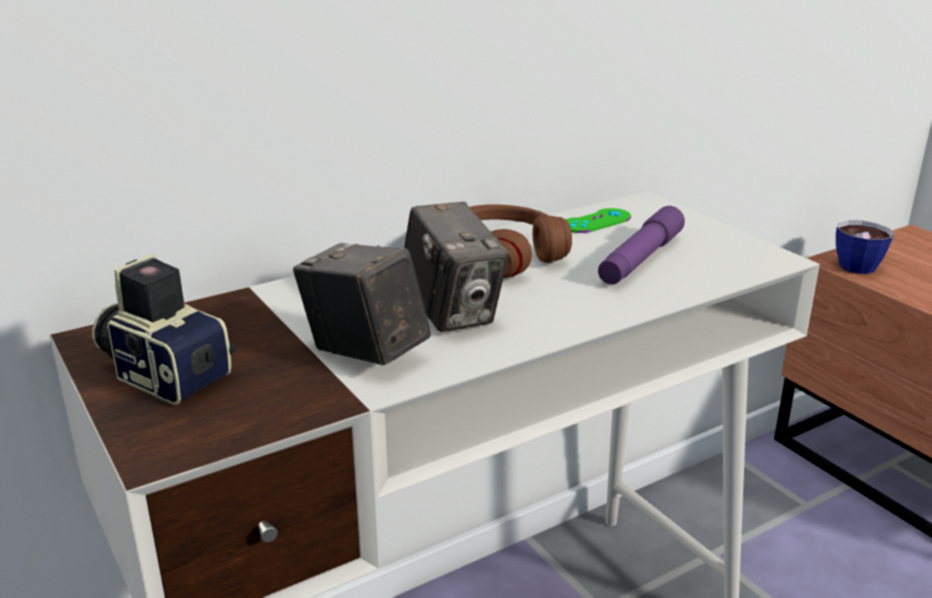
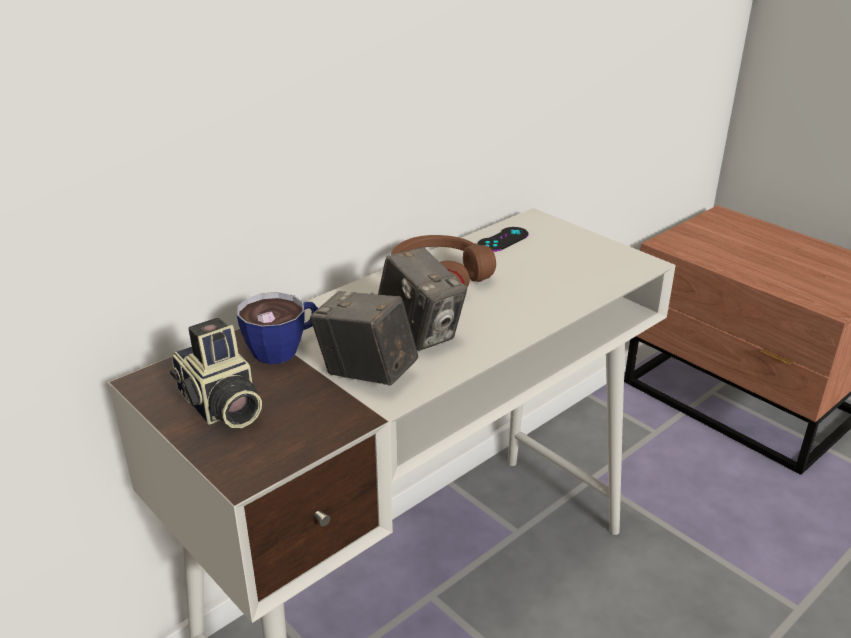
camera: 10 degrees left, 5 degrees up
(166, 373) = (220, 407): camera -> camera turned 150 degrees counterclockwise
(596, 221) = (503, 240): green game controller -> black game controller
(640, 259) = (545, 272): purple flashlight -> none
(863, 265) = (688, 245): cup -> cup (284, 348)

